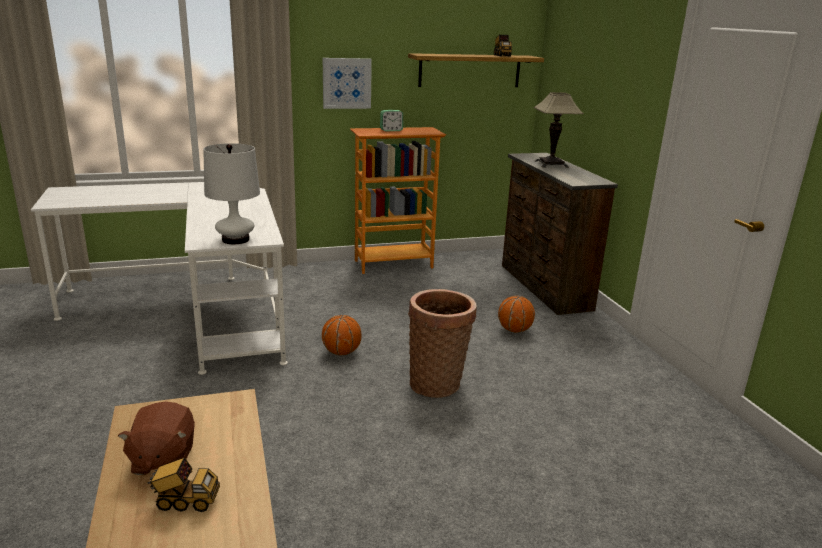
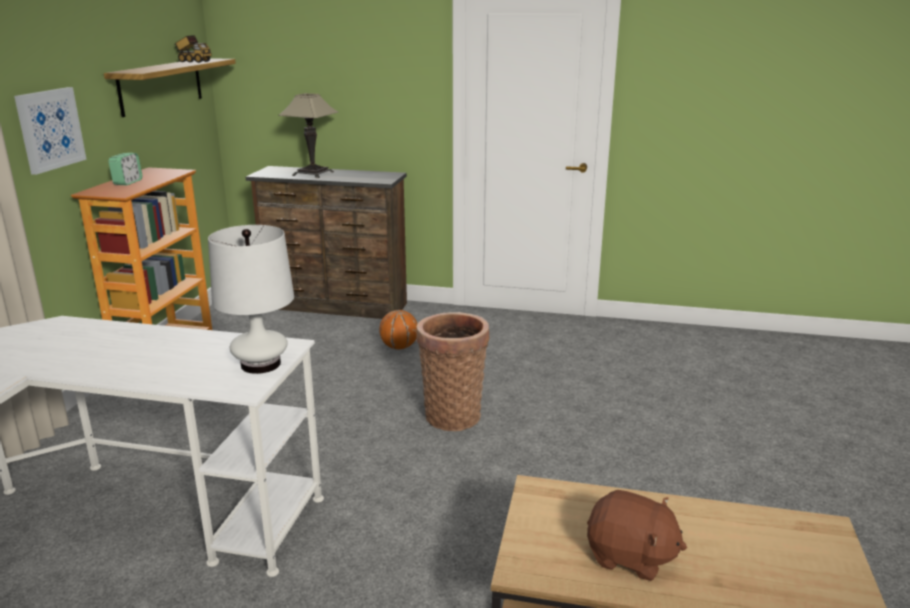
camera: 60 degrees left, 0 degrees up
(185, 501) = (710, 550): toy truck -> none
(341, 352) = (337, 452): basketball -> none

